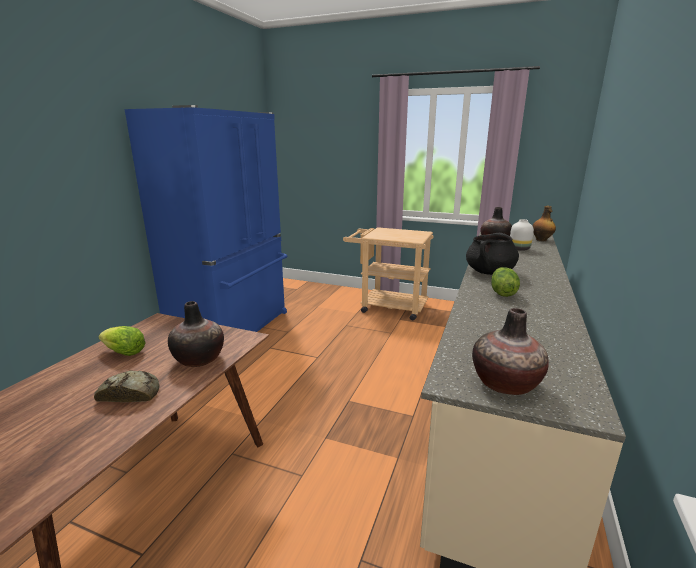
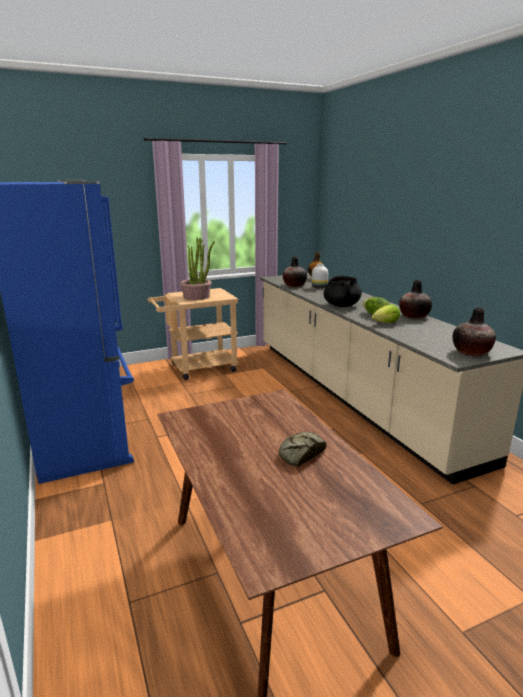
camera: 45 degrees left, 0 degrees up
(124, 353) = (222, 443): lettuce -> lettuce (386, 323)
(199, 359) = (285, 419): vase -> vase (413, 316)
(391, 234) = (197, 296): none -> potted plant

